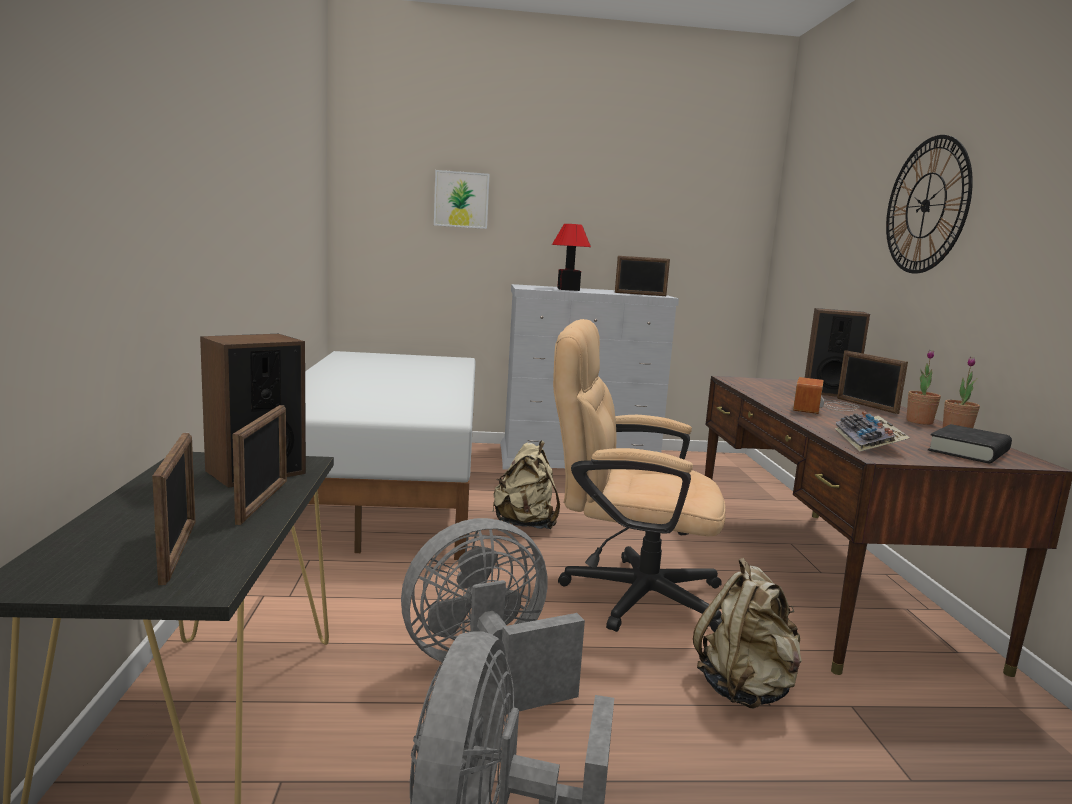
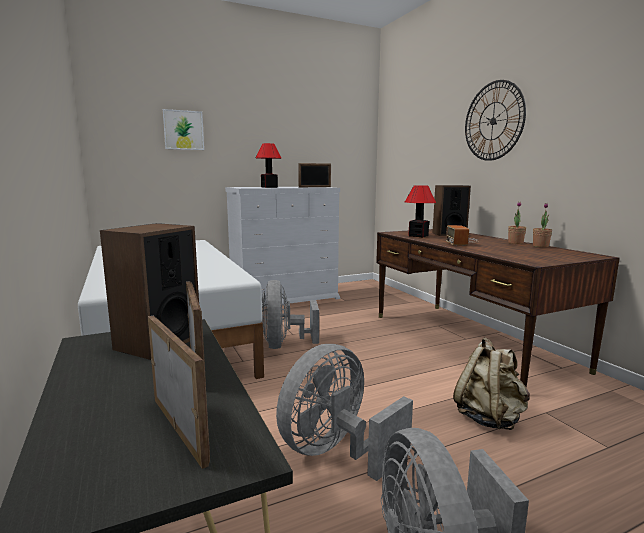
camera: 20 degrees left, 0 degrees up
(525, 524) = (284, 345): beige backpack -> grey fan
(627, 593) = (379, 376): beige office chair -> none
(767, 389) = (418, 236): none -> table lamp
(866, 405) = (478, 238): picture frame -> none
(869, 442) = (516, 256): keyboard -> none
(968, 451) = (564, 254): black book -> none

